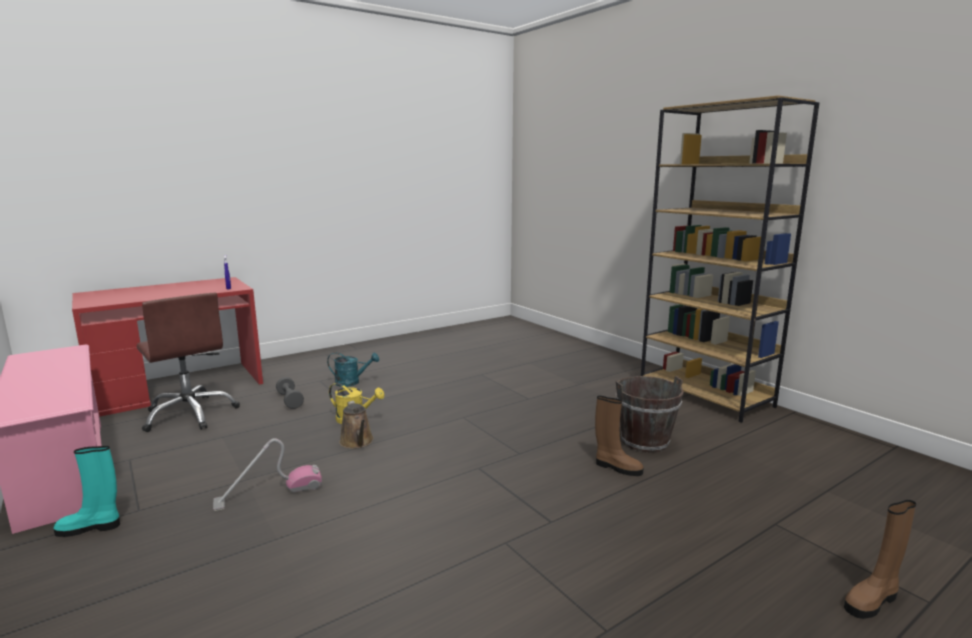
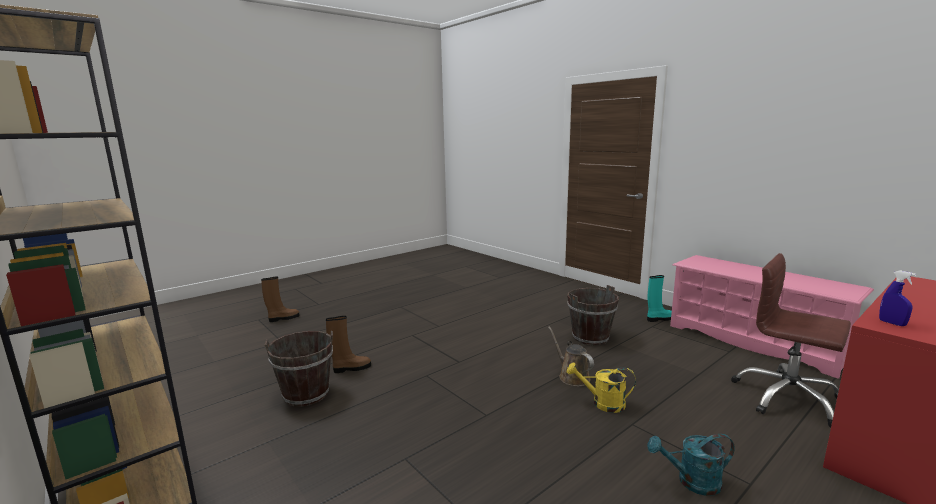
camera: 175 degrees right, 0 degrees up
(269, 493) = (590, 338): vacuum cleaner -> brown bucket
(290, 400) = (718, 429): grey dumbbell -> none
(617, 467) = (351, 368): brown boot -> brown boot turned 135 degrees clockwise

